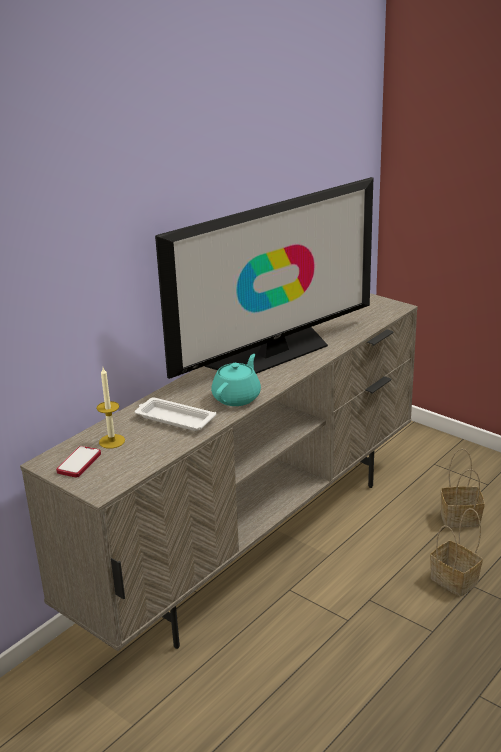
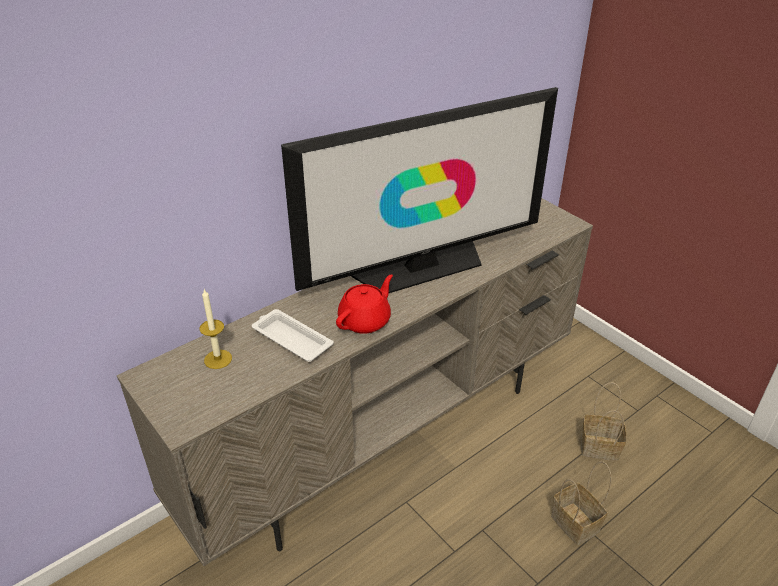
camera: 10 degrees right, 10 degrees up
(79, 463) = (174, 383): phone -> none
(237, 397) = (365, 321): turquoise teapot -> red teapot

